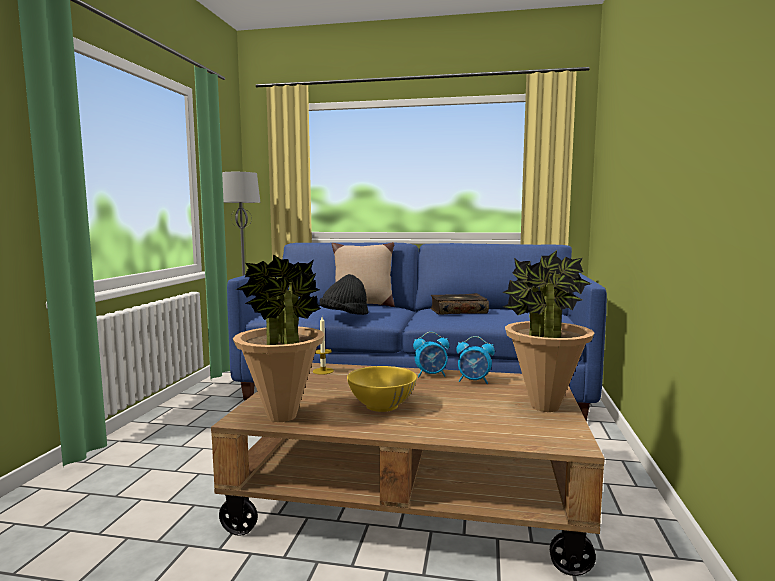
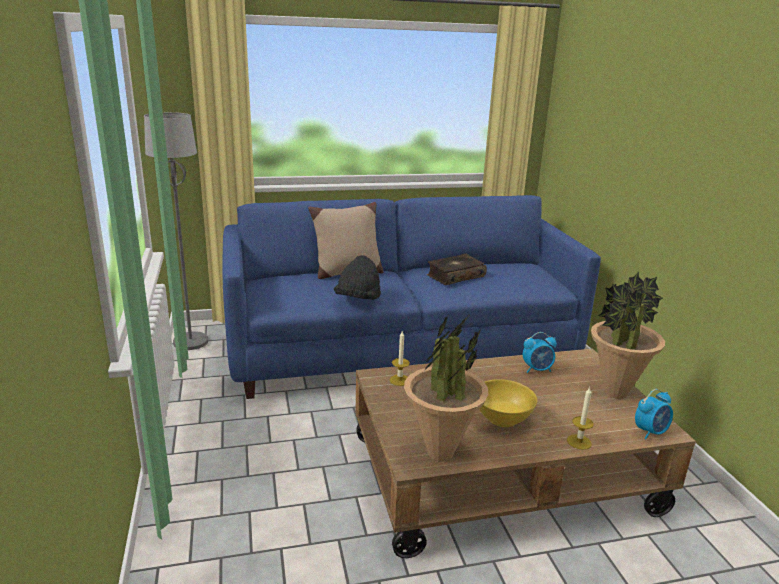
camera: 25 degrees left, 15 degrees up
(431, 375) = (496, 367): alarm clock -> alarm clock (650, 432)
(442, 433) = (579, 442): none -> candle

